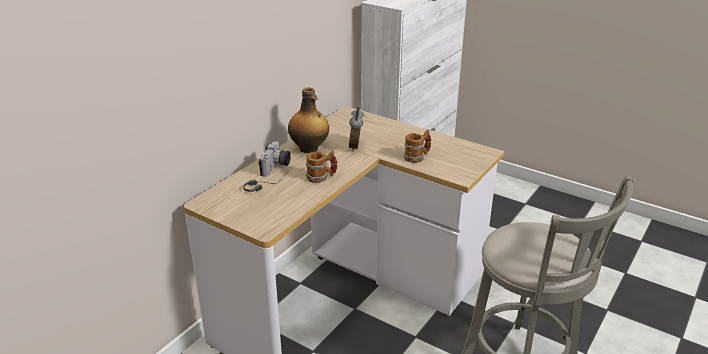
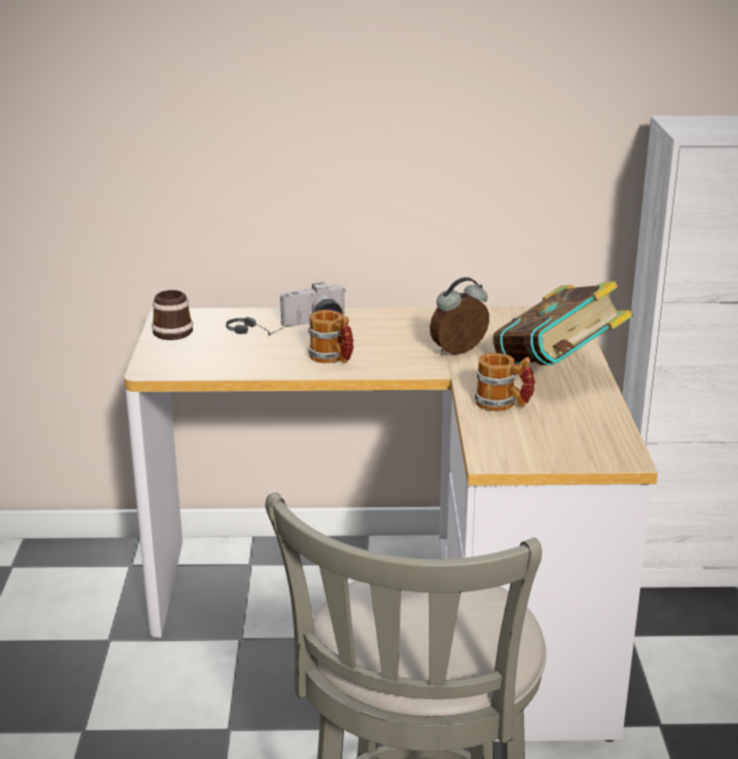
camera: 55 degrees right, 5 degrees down
(223, 208) = (172, 330): none -> mug
(309, 149) = (400, 326): bottle -> none
(401, 135) = (557, 371): none -> book

